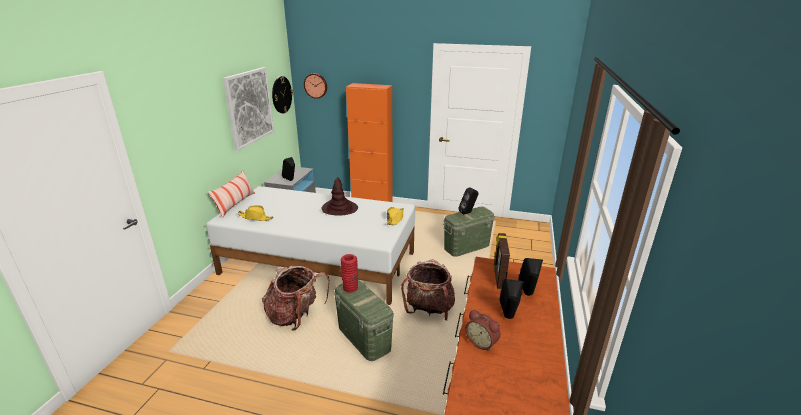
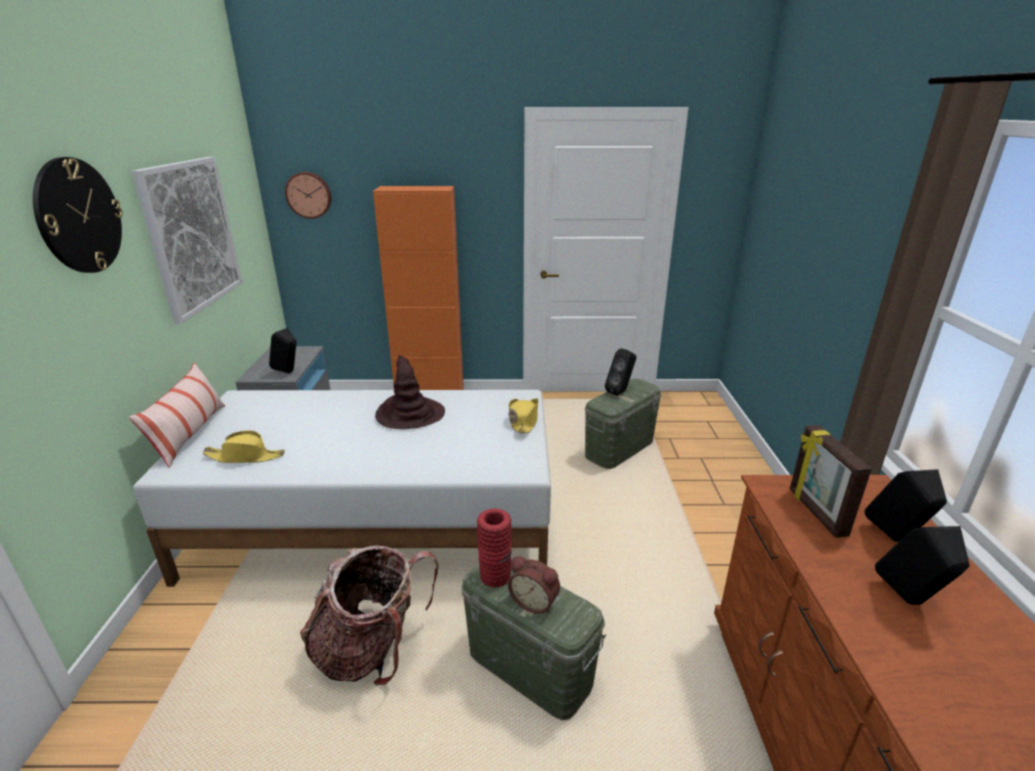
camera: 15 degrees left, 0 degrees up
(281, 94) = (246, 213): wall clock -> wall clock (78, 216)
(429, 309) = (618, 578): backpack -> none
(482, 342) = (918, 679): alarm clock -> alarm clock (535, 601)

